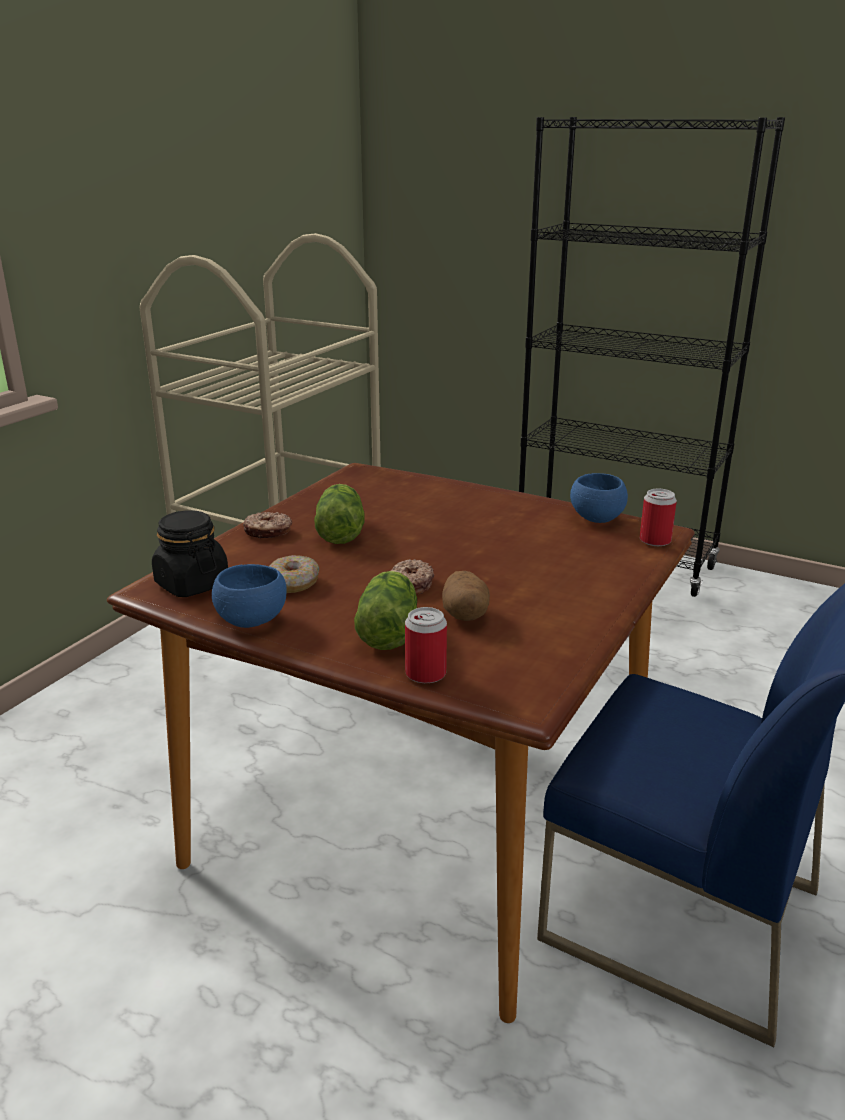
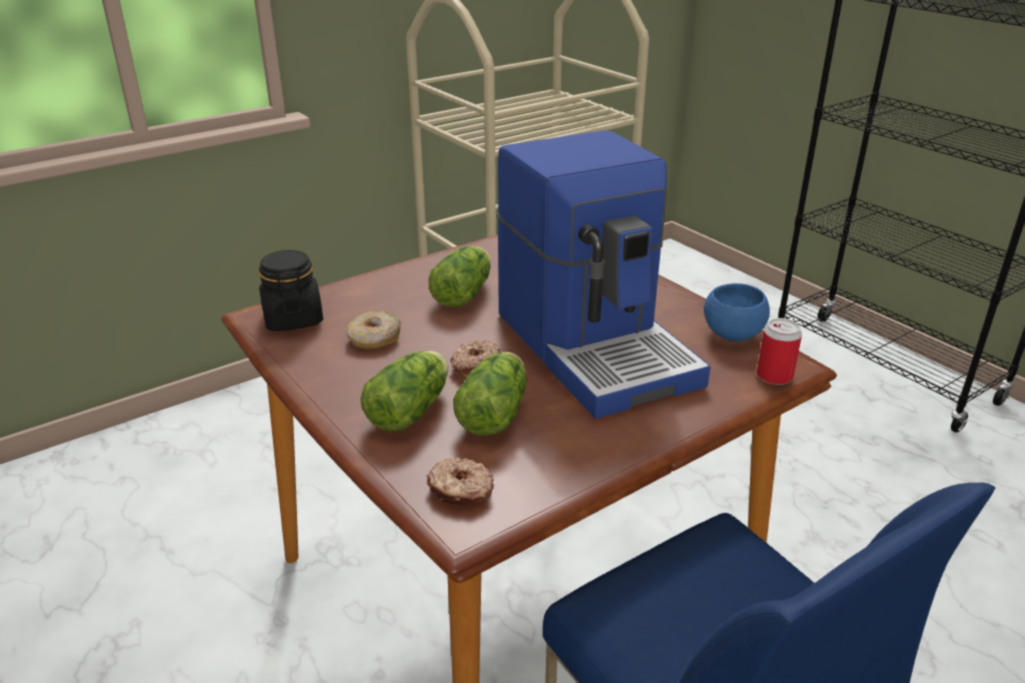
camera: 25 degrees right, 5 degrees up
(252, 620) = (307, 368): blue bowl -> none
(268, 532) = (401, 280): donut -> donut (460, 490)
(425, 674) = (401, 466): can -> none
(464, 614) = (496, 411): potato -> lettuce
(499, 548) = (597, 346): none -> coffee machine

